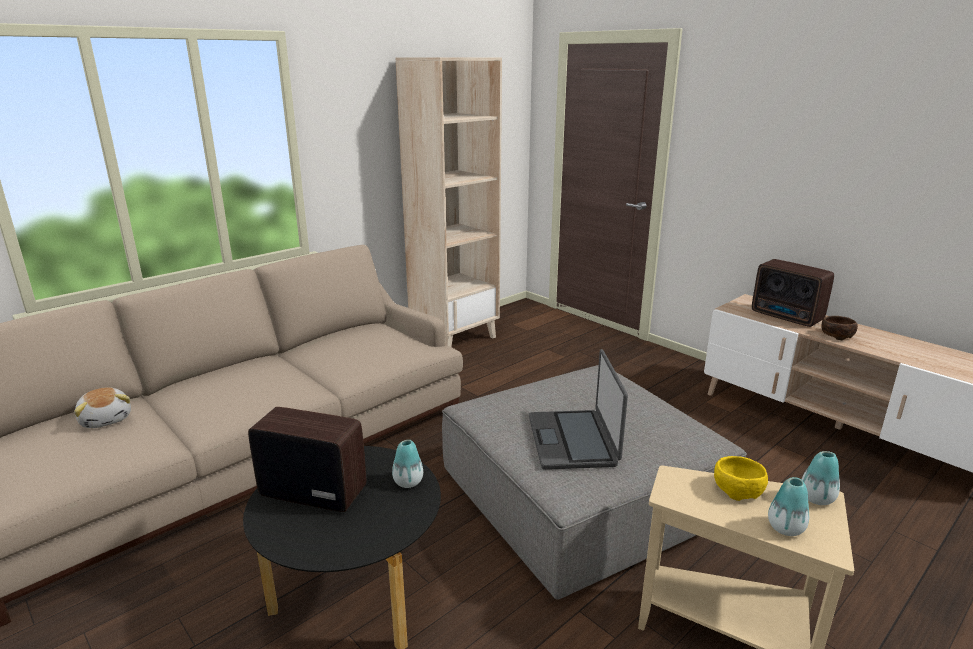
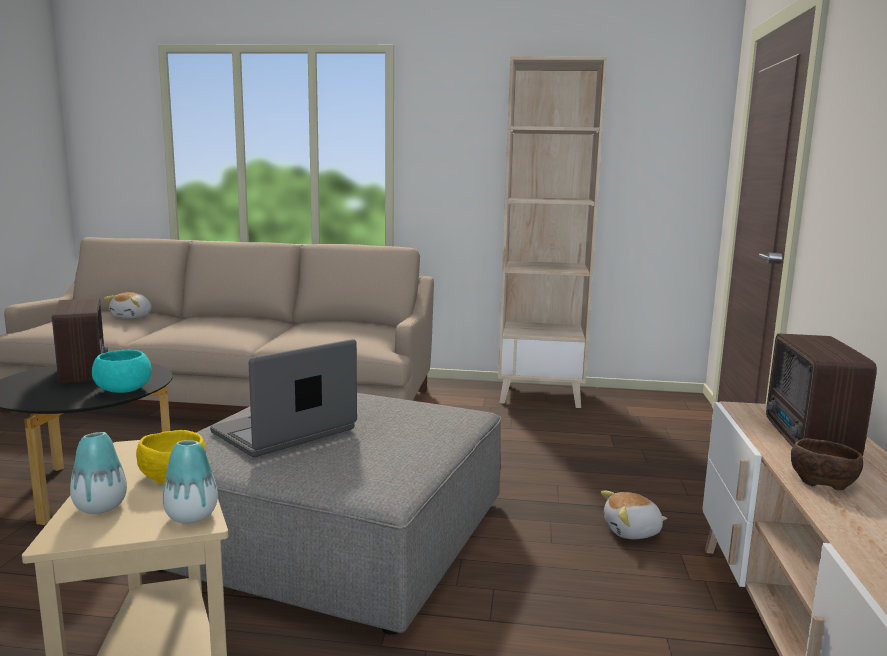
camera: 50 degrees right, 10 degrees down
(408, 482) = (123, 390): vase -> turquoise bowl
(672, 402) = (632, 531): none -> plush toy

